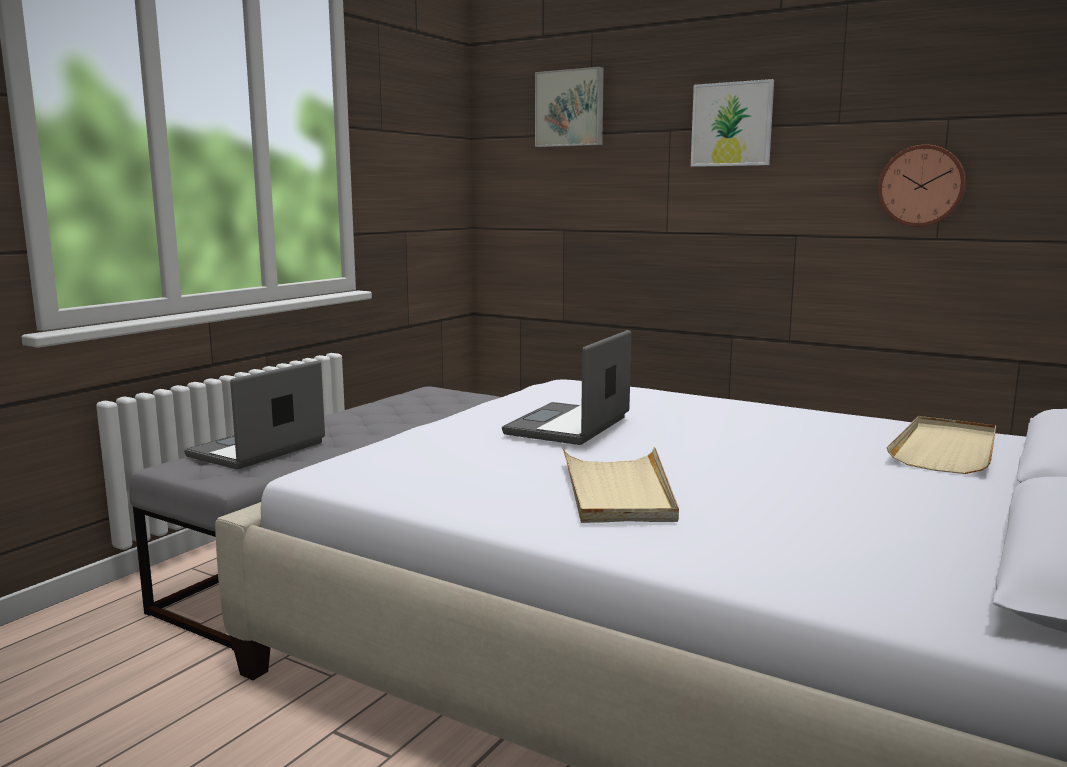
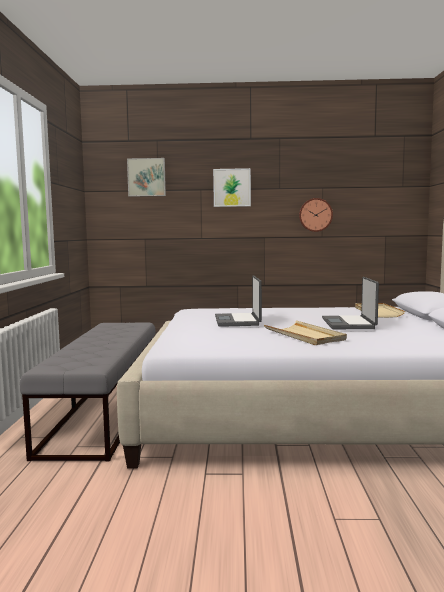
camera: 30 degrees left, 5 degrees down
(258, 450) = (77, 355): laptop -> laptop (349, 324)

